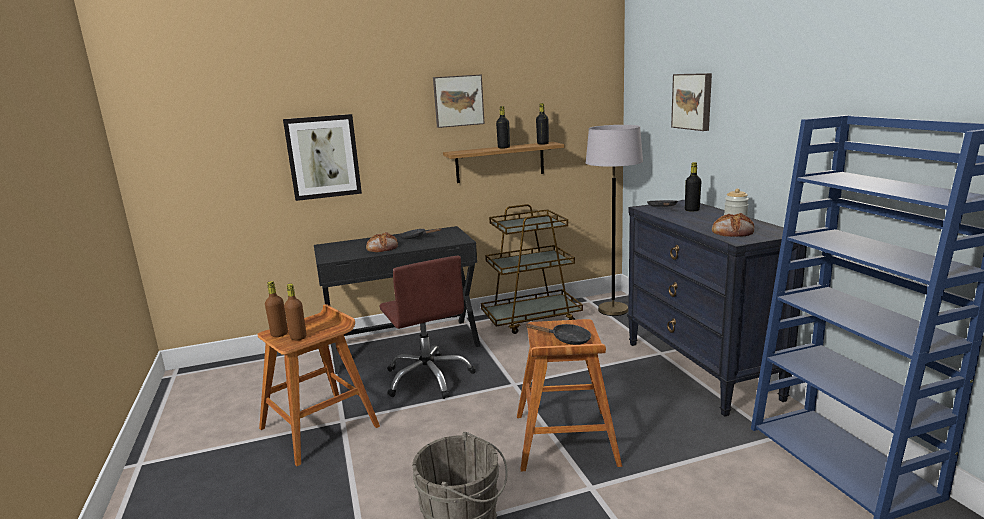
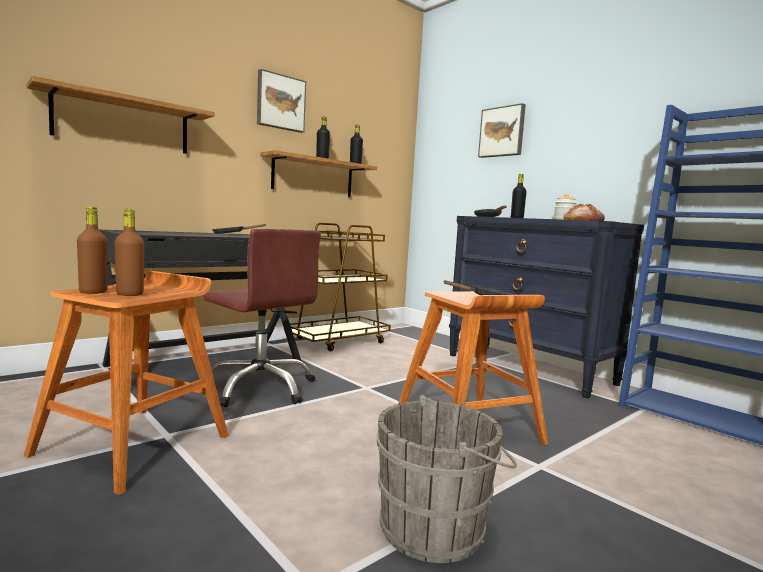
camera: 25 degrees left, 10 degrees down
(323, 157) = (123, 123): picture -> shelf
(382, 247) = (199, 234): bread -> none
(613, 310) = (410, 334): grey floor lamp -> none

